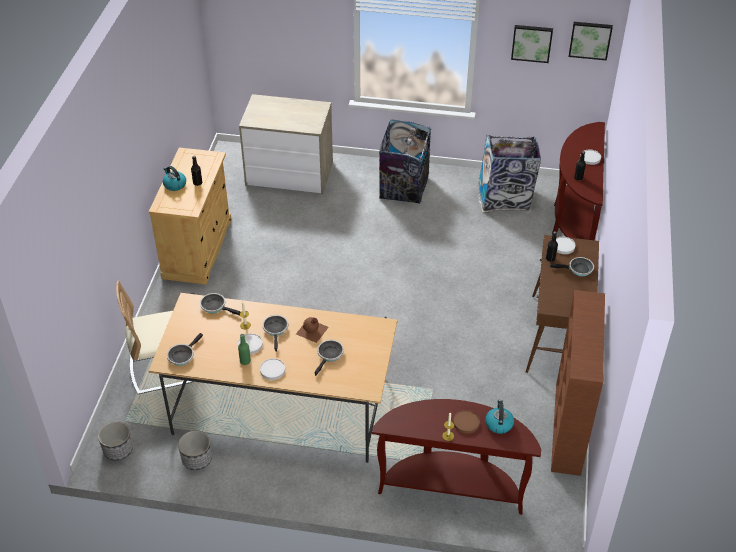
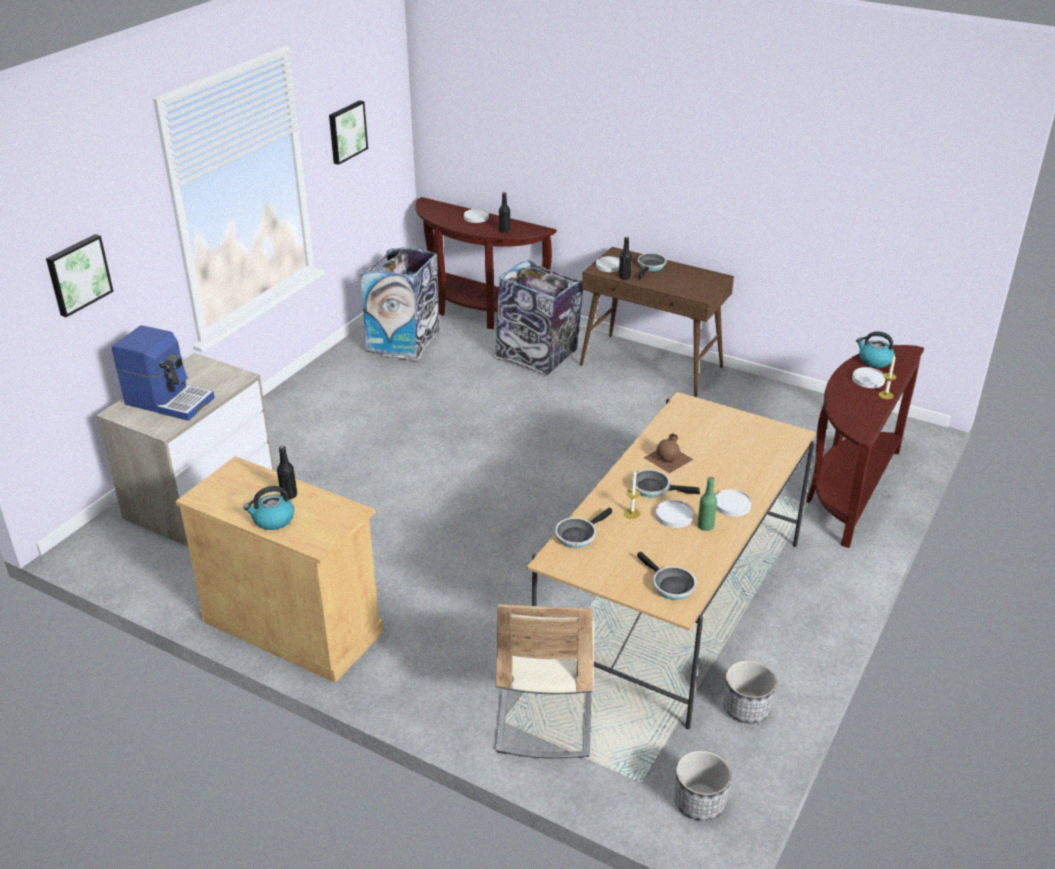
camera: 70 degrees left, 10 degrees down
(277, 112) = (169, 400): none -> coffee machine
(329, 355) = (721, 453): frying pan -> none
(404, 189) = (324, 407): trash can -> trash can (538, 356)
(466, 423) = (868, 379): brown plate -> white plate
(568, 429) = (788, 395): brown bookcase -> none
(590, 39) = (388, 97): picture -> picture (78, 274)

